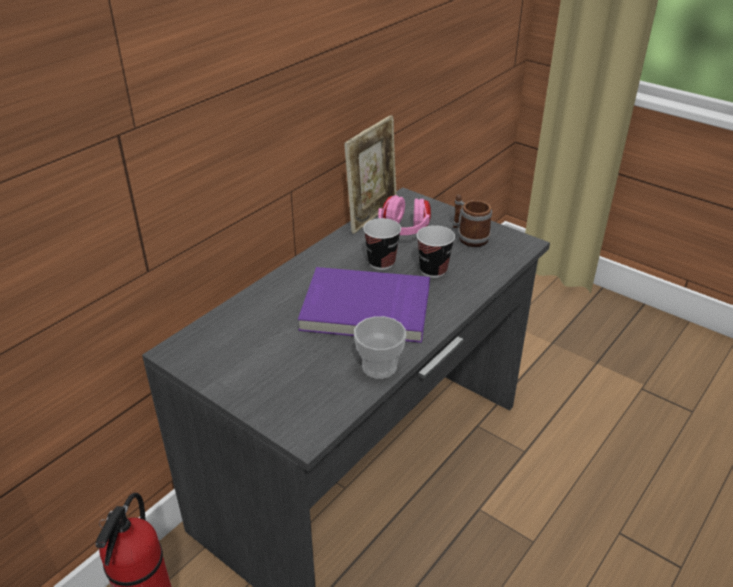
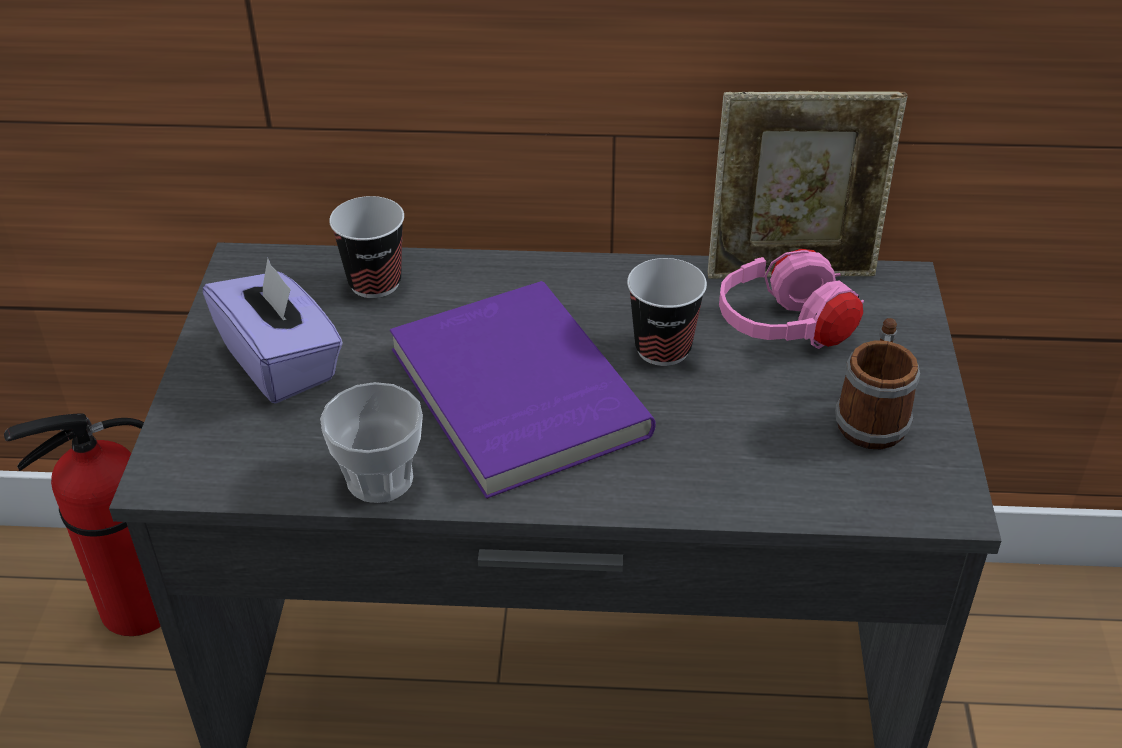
camera: 55 degrees right, 5 degrees up
(266, 367) = (281, 362): none -> purple tissue box
(433, 270) = (709, 419): cup -> cup (375, 283)

